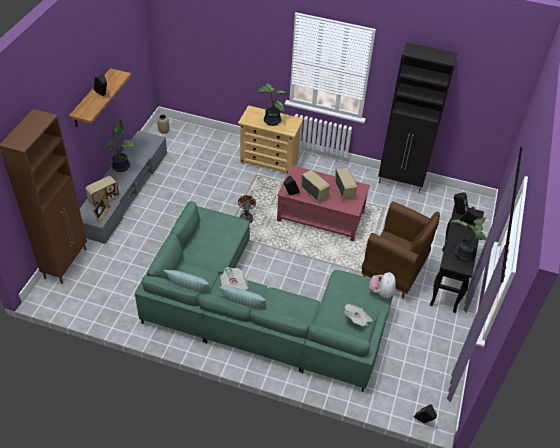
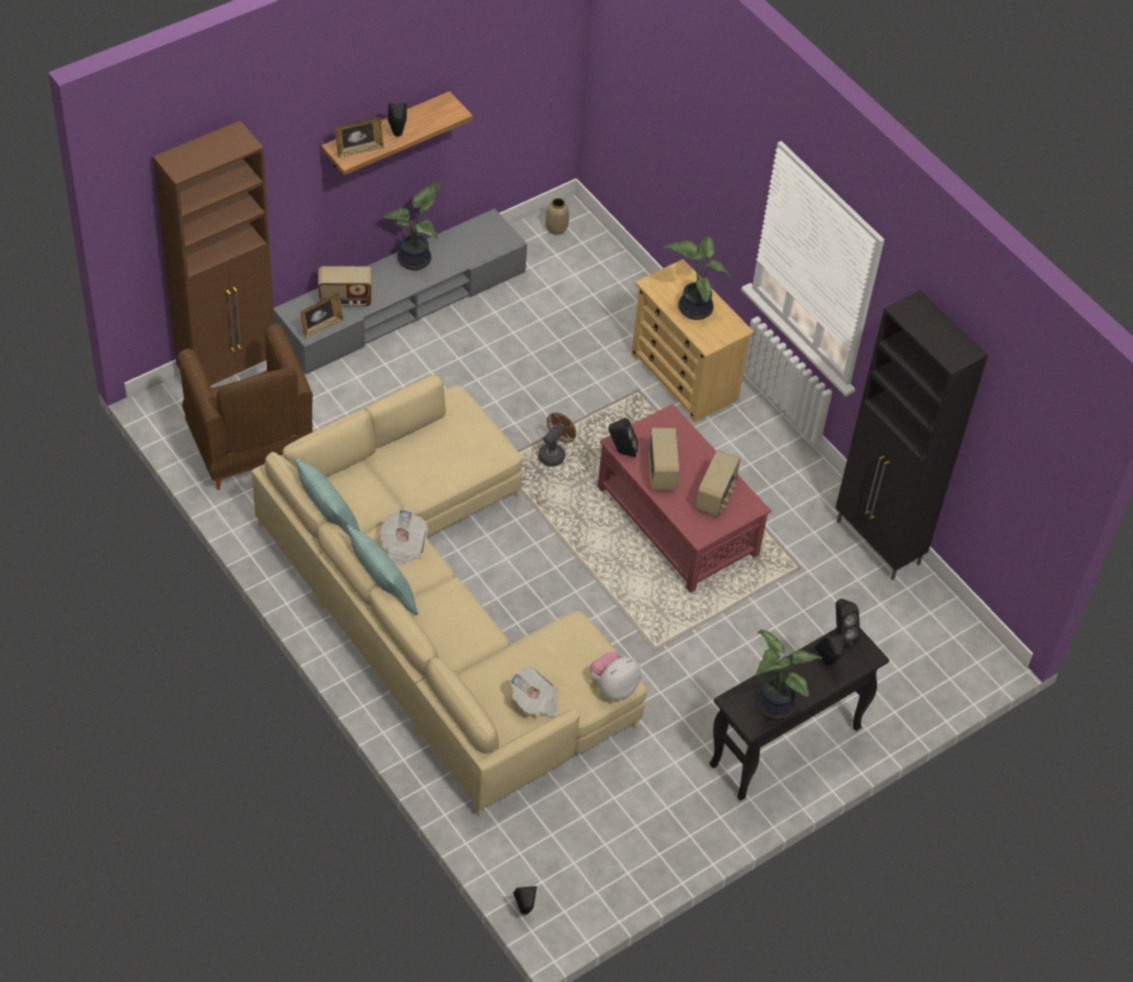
camera: 35 degrees right, 5 degrees up
(90, 109) = (359, 150): none -> picture frame
(259, 311) = (437, 610): green sofa -> beige sofa
(394, 272) = (705, 680): brown armchair -> brown armchair (250, 449)

